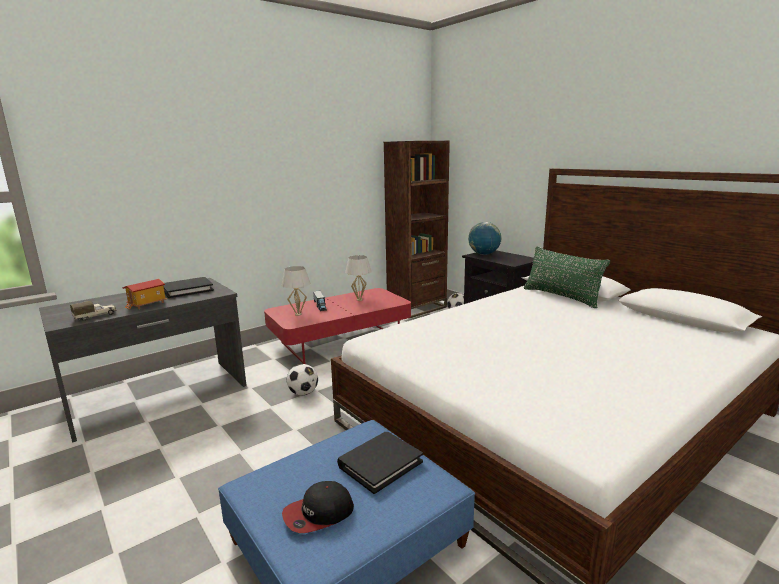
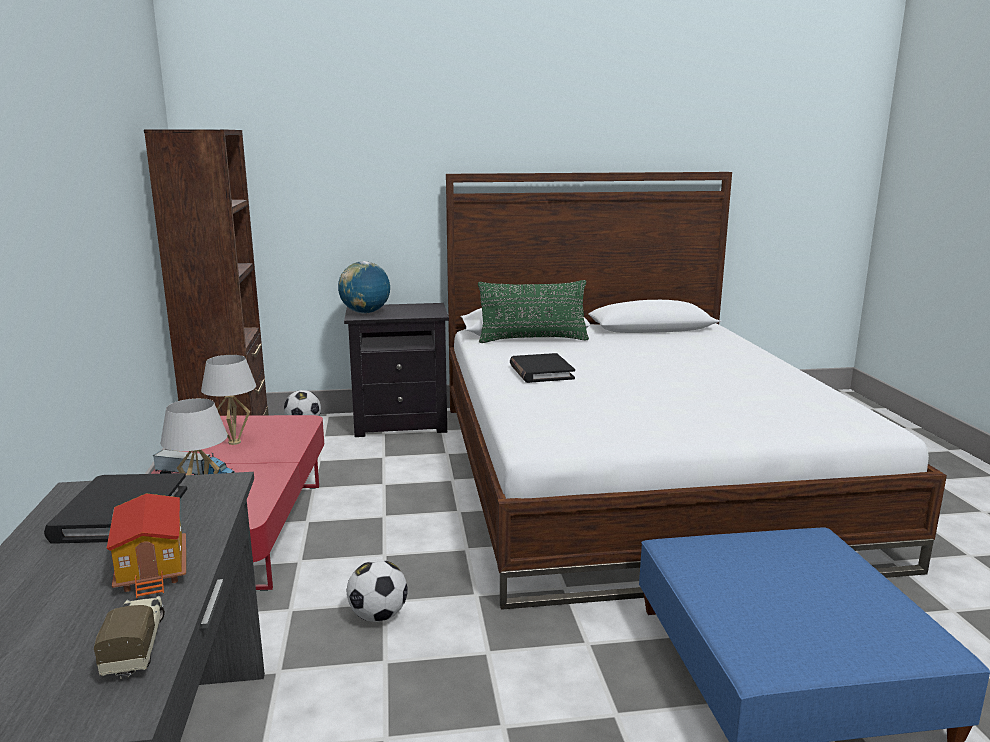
camera: 60 degrees left, 0 degrees up
(318, 514) = (840, 622): cap -> none
(380, 464) = (758, 559): black book -> black book (541, 372)

